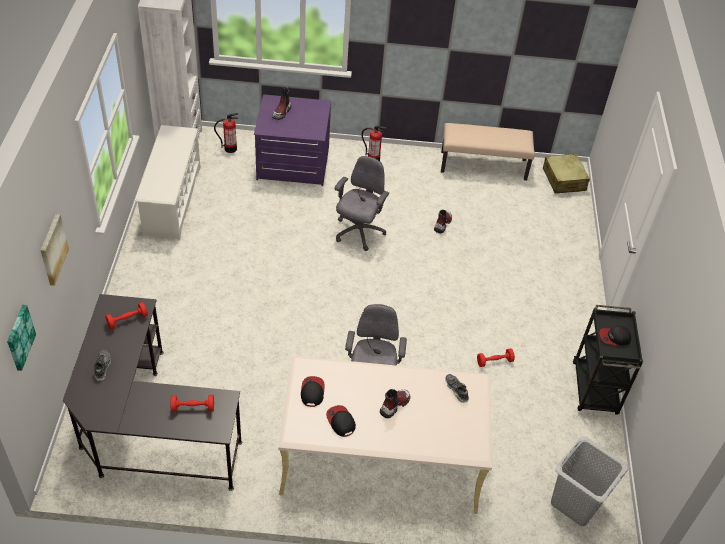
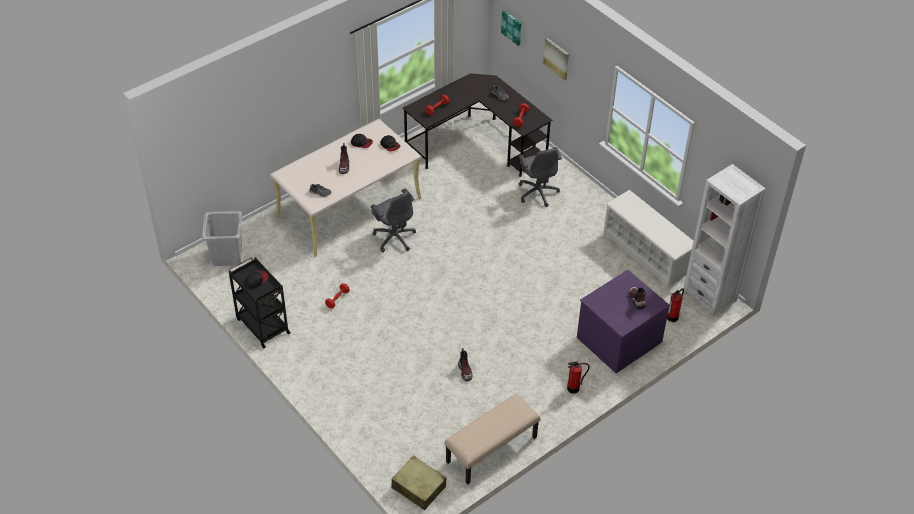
camera: 140 degrees right, 0 degrees up
(358, 232) = (510, 321): grey office chair -> grey office chair (537, 192)

